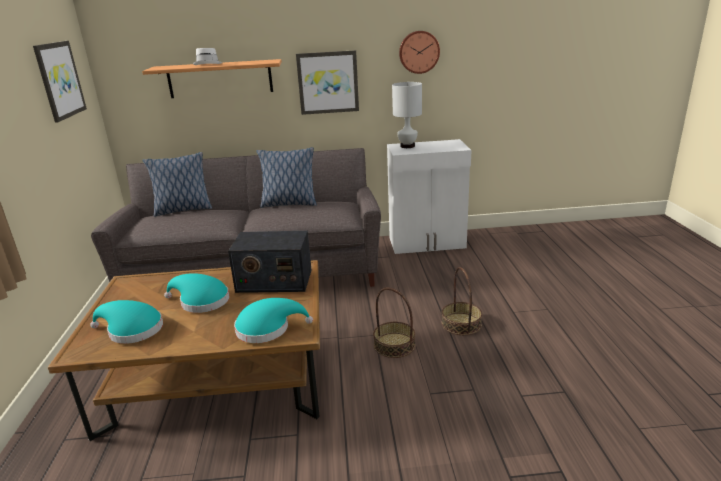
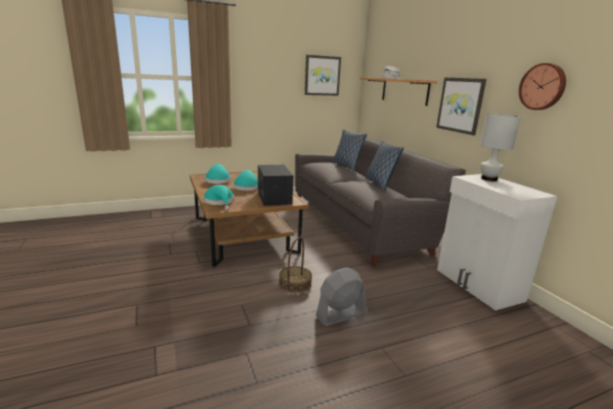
camera: 70 degrees right, 5 degrees down
(461, 324) = (340, 314): basket -> grey fan

